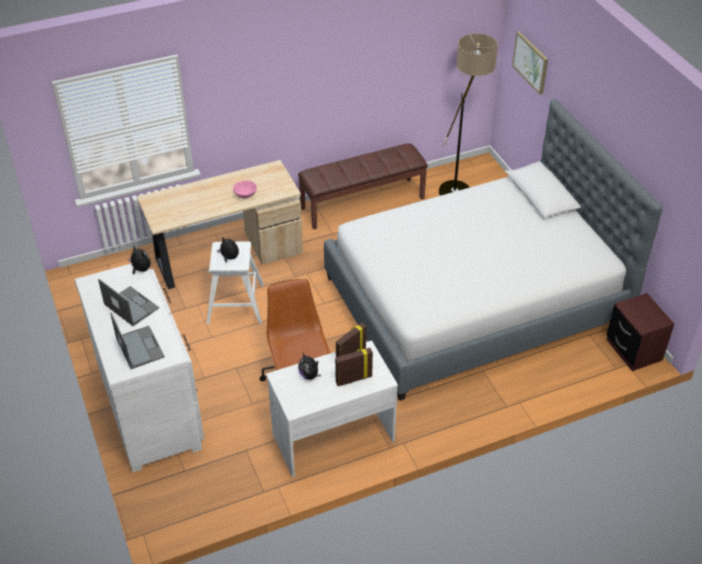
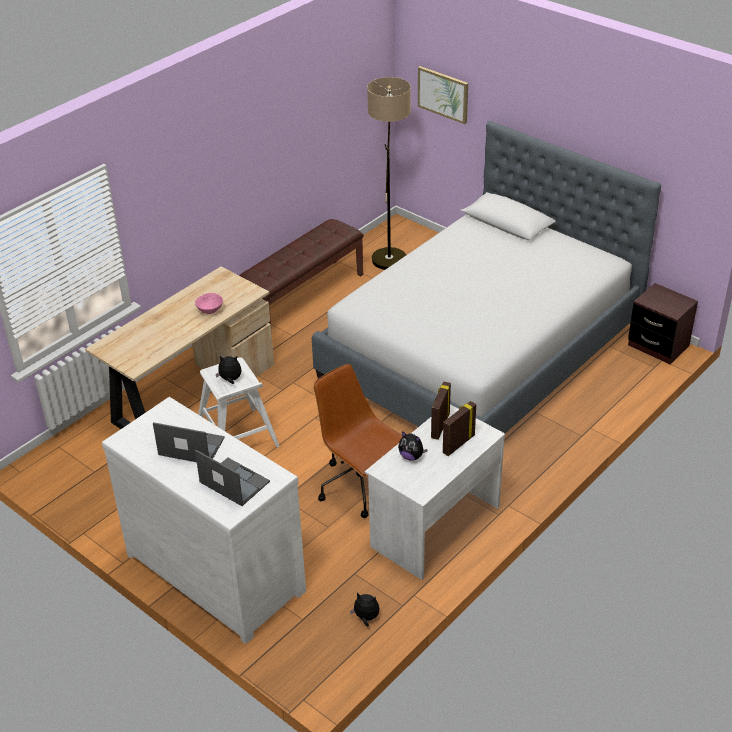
camera: 25 degrees left, 5 degrees down
(141, 270) = (172, 408): plush toy -> plush toy (366, 618)

